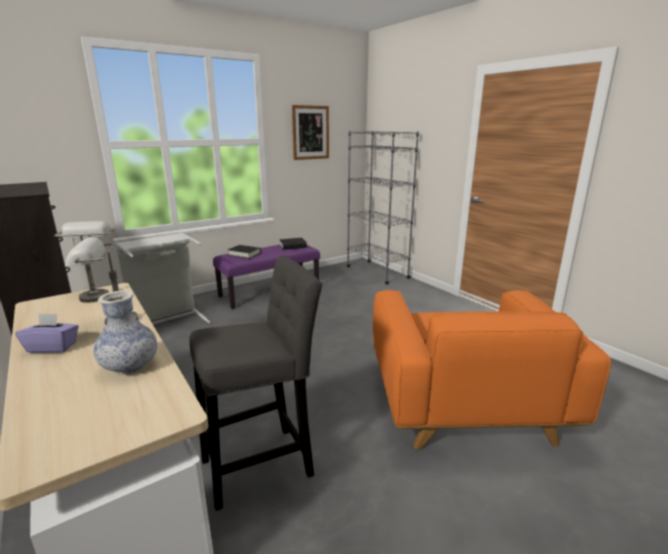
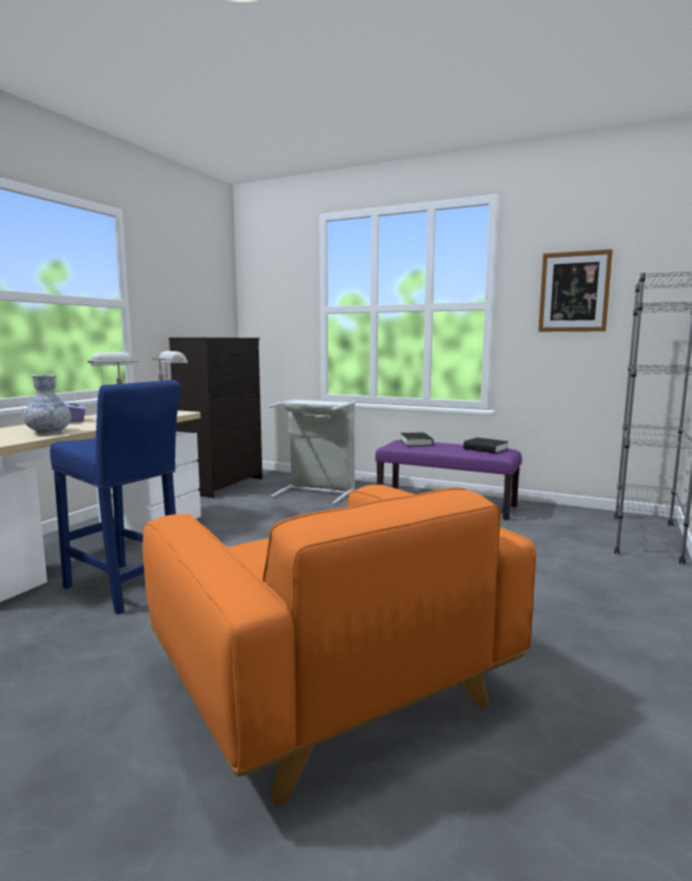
camera: 60 degrees right, 10 degrees down
(263, 464) = (126, 588): grey stool -> blue stool
(463, 400) = (329, 681): orange armchair -> orange armchair turned 90 degrees counterclockwise

